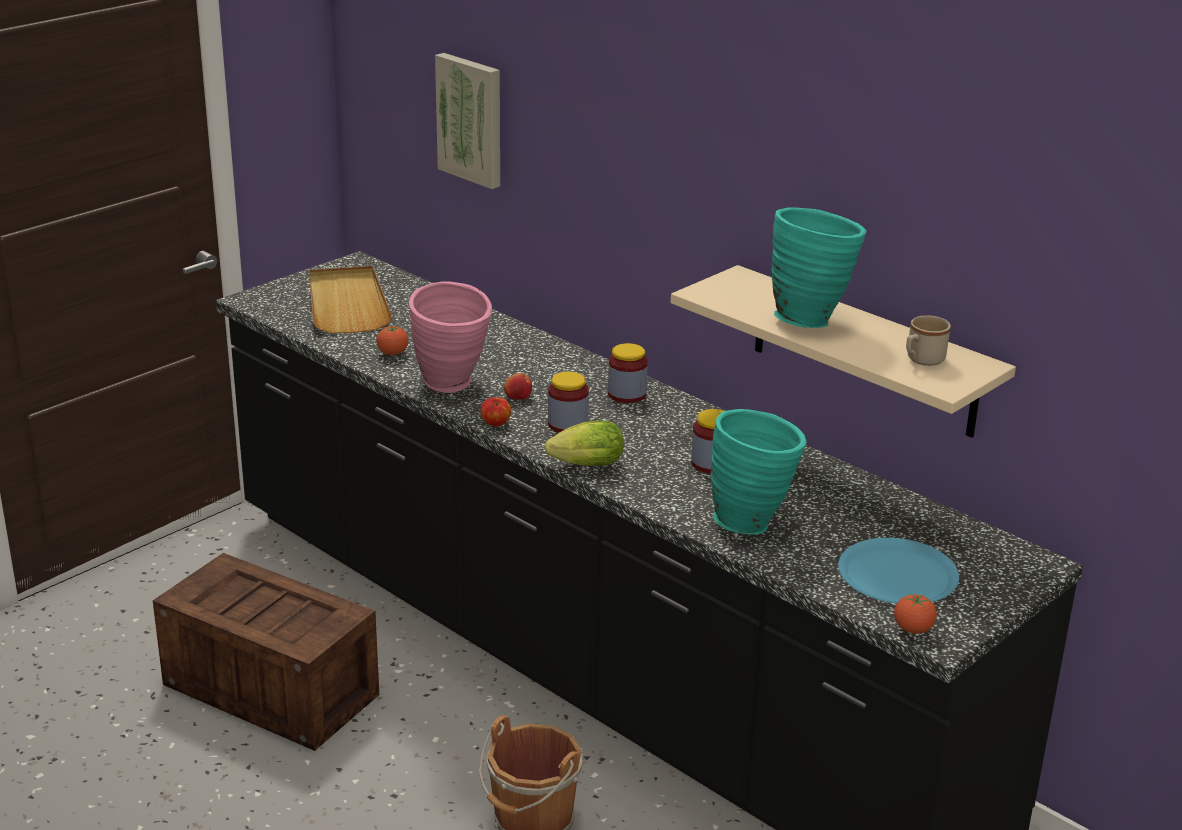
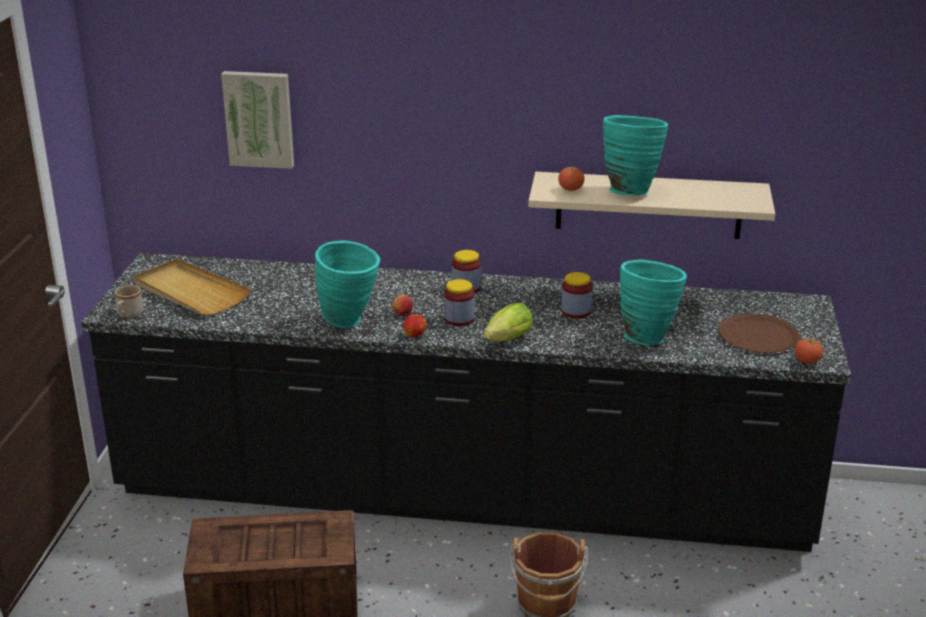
camera: 35 degrees left, 0 degrees up
(392, 353) = (275, 314): tomato -> tomato (570, 189)
(453, 387) = (350, 321): pink vase -> turquoise vase
(897, 574) = (758, 335): blue plate -> brown plate
(921, 360) = (722, 195): beige mug -> beige mug (128, 315)

